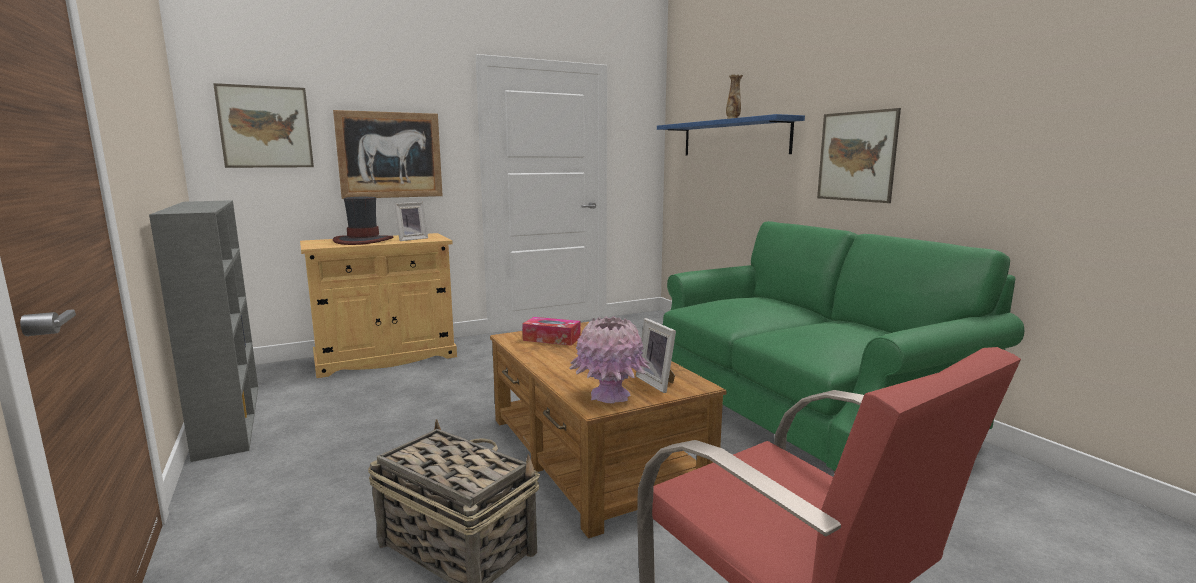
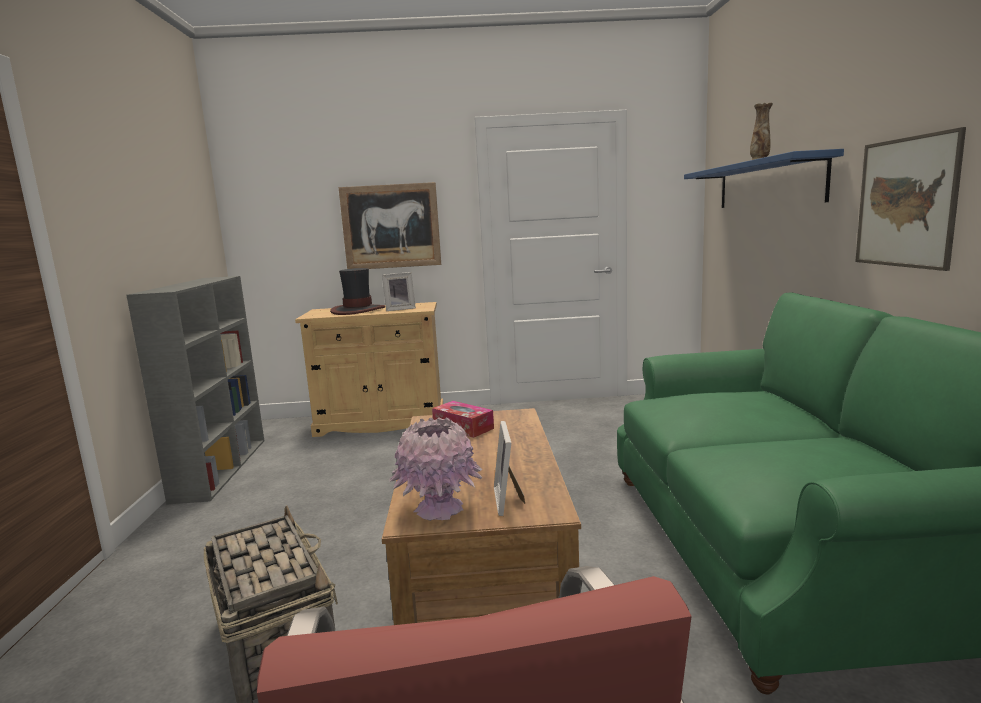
camera: 25 degrees right, 0 degrees up
(265, 127) = (283, 207): picture -> none

